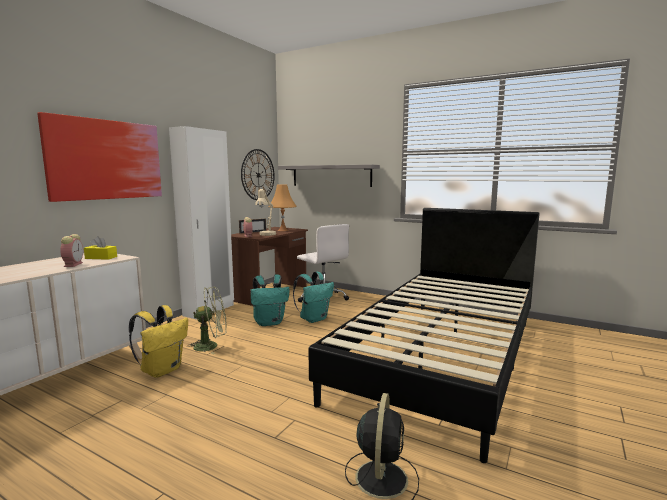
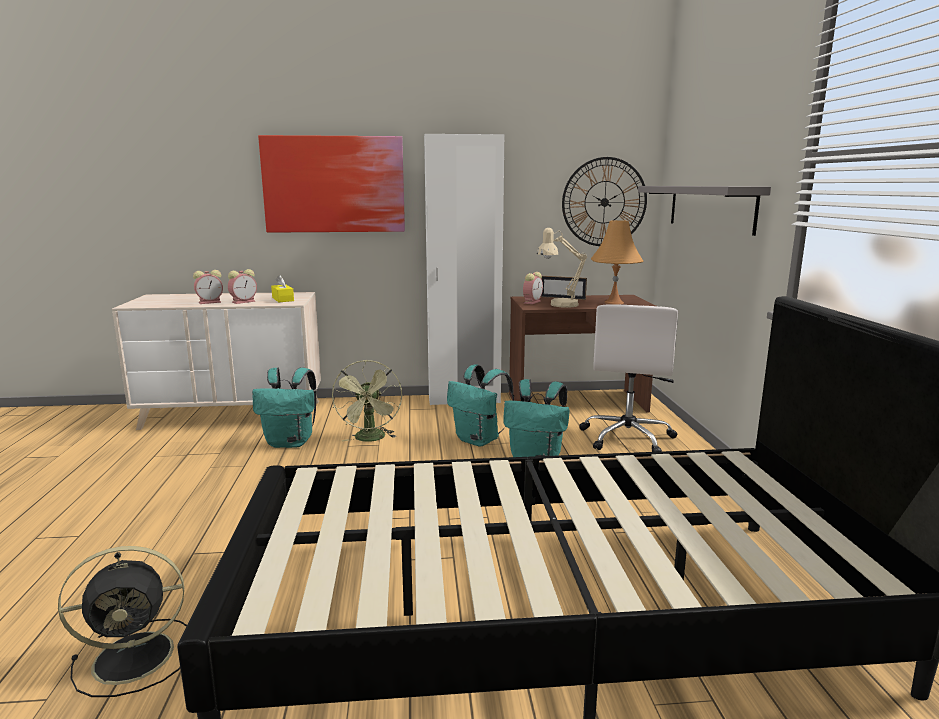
camera: 55 degrees right, 5 degrees up
(39, 270) = (211, 302): none -> alarm clock
(162, 370) = (291, 442): yellow backpack -> turquoise backpack
(211, 346) = (371, 439): green fan -> green fan turned 45 degrees clockwise

